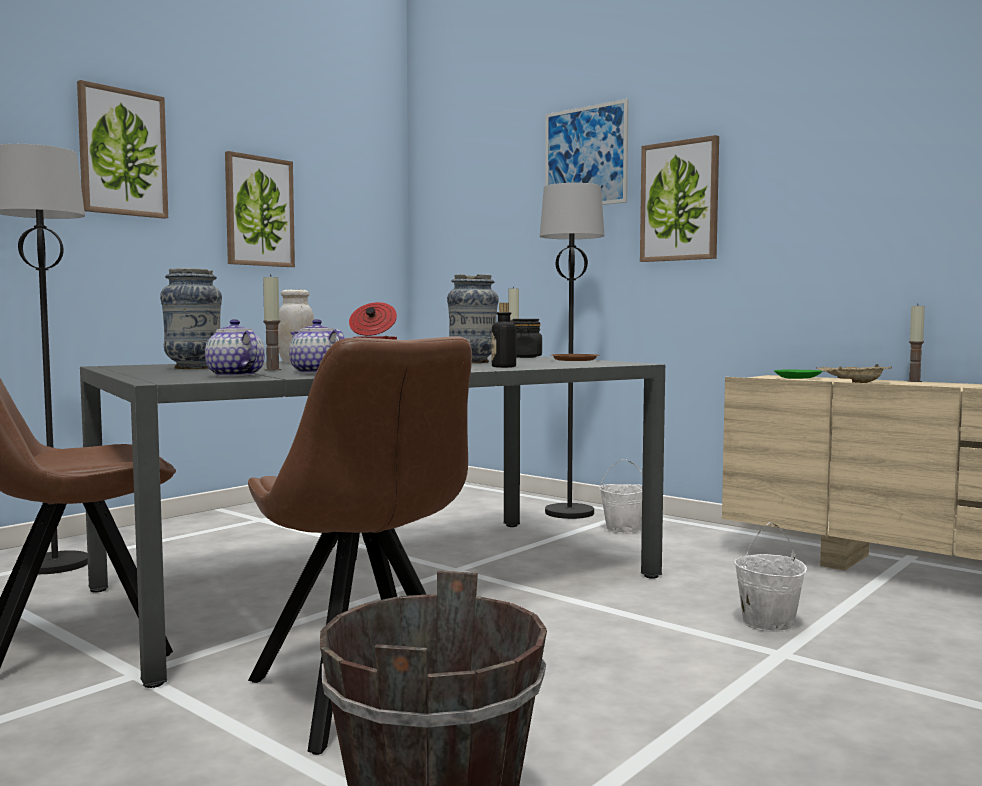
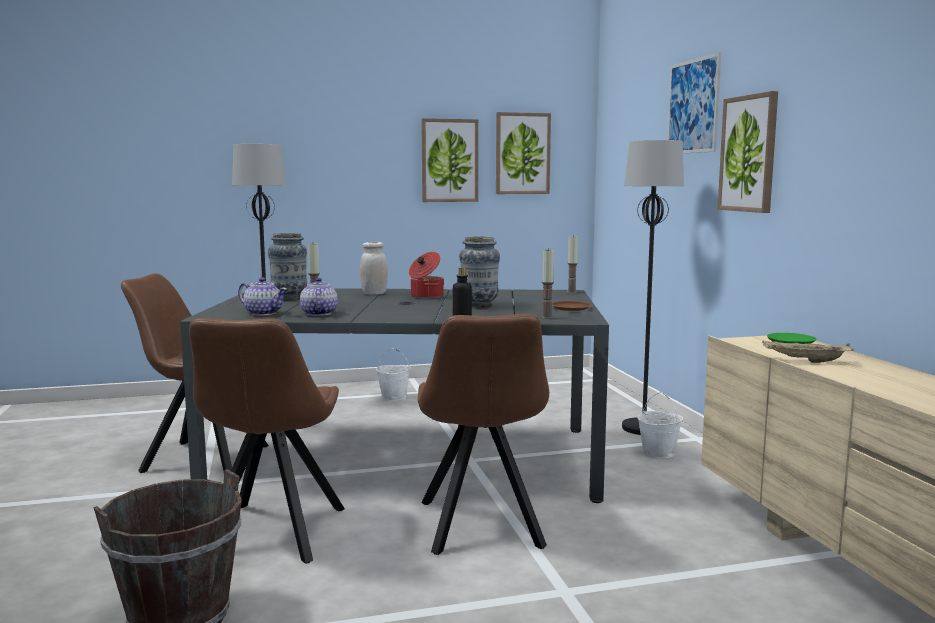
camera: 35 degrees right, 5 degrees up
(122, 153) = (342, 129): picture -> picture (522, 153)
(234, 375) = (264, 313): teapot -> teapot turned 120 degrees clockwise
(525, 357) = (562, 298): black jar -> none
(590, 621) = (481, 524): none -> brown chair
(767, 623) = (606, 565): white bucket -> white bucket (394, 397)
(914, 381) = (892, 366): candle -> candle (547, 317)

